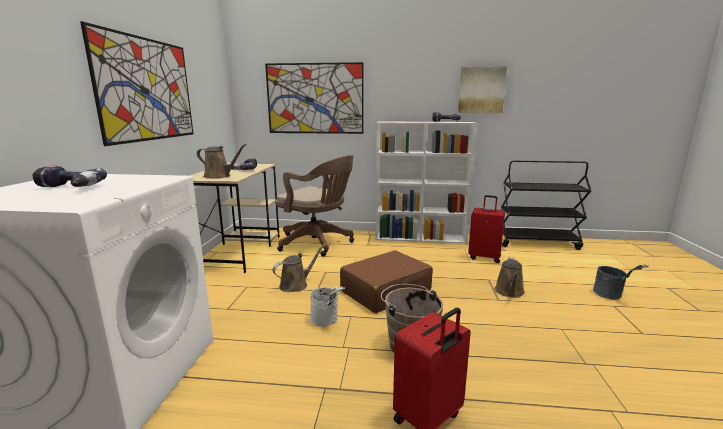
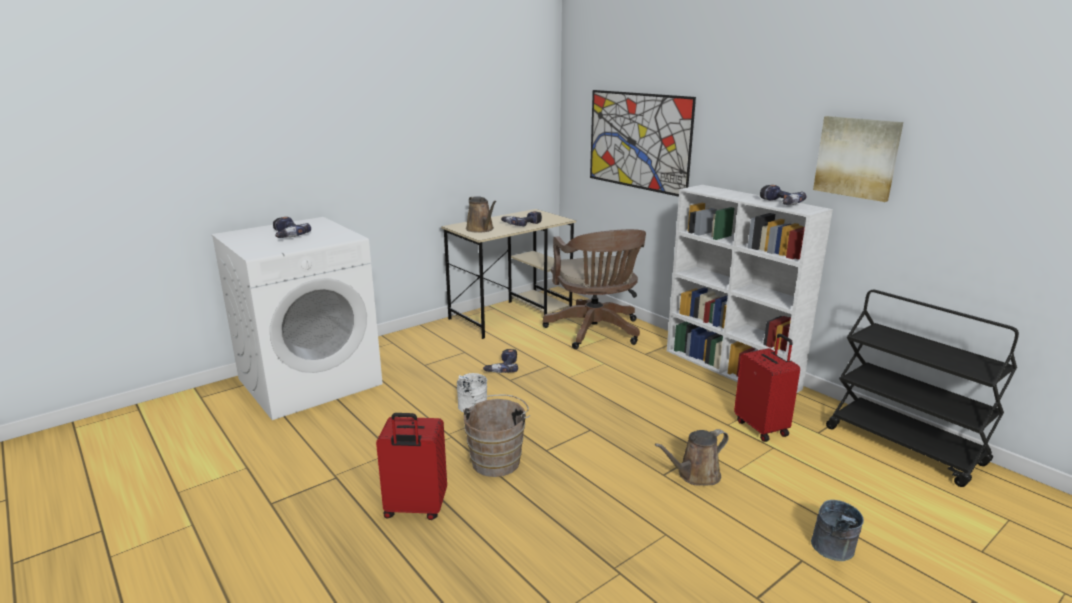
camera: 45 degrees right, 5 degrees up
(148, 89) = (421, 137): picture -> none
(296, 285) = (502, 367): brown watering can -> power drill
(385, 291) = (566, 409): brown suitcase -> none

